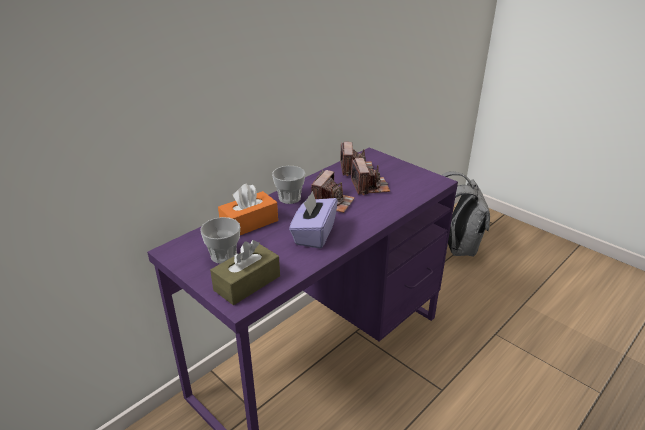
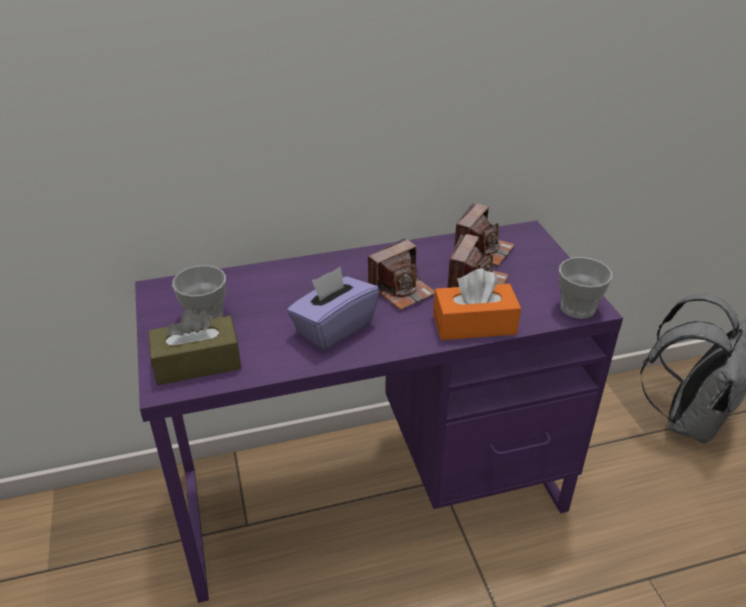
camera: 30 degrees right, 5 degrees up
(249, 223) = (272, 284): orange tissue box -> orange tissue box (474, 324)
(289, 198) = (353, 265): cup -> cup (577, 308)

